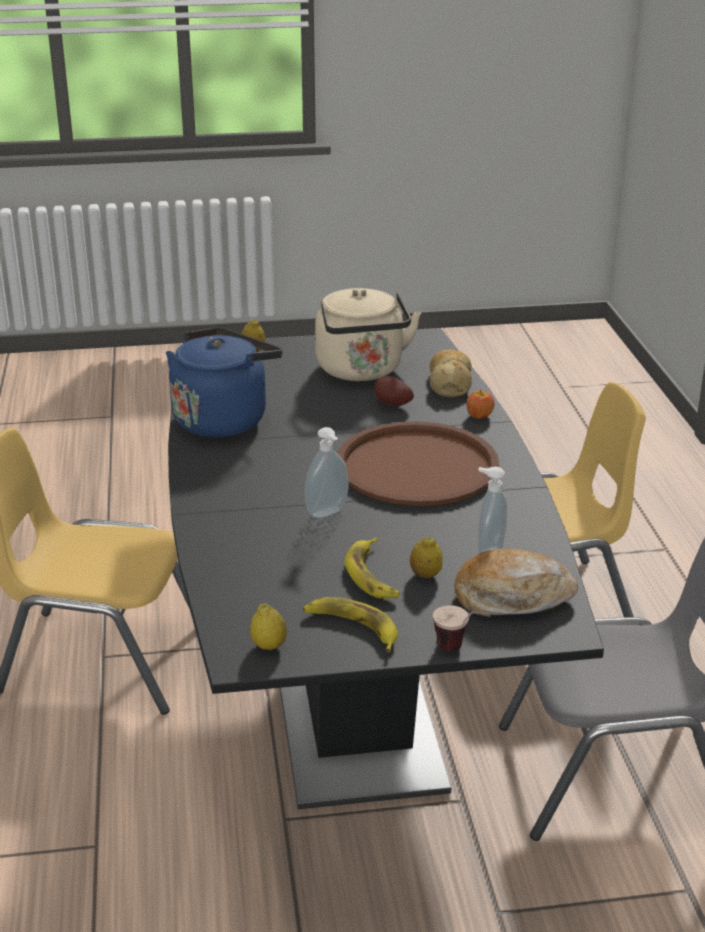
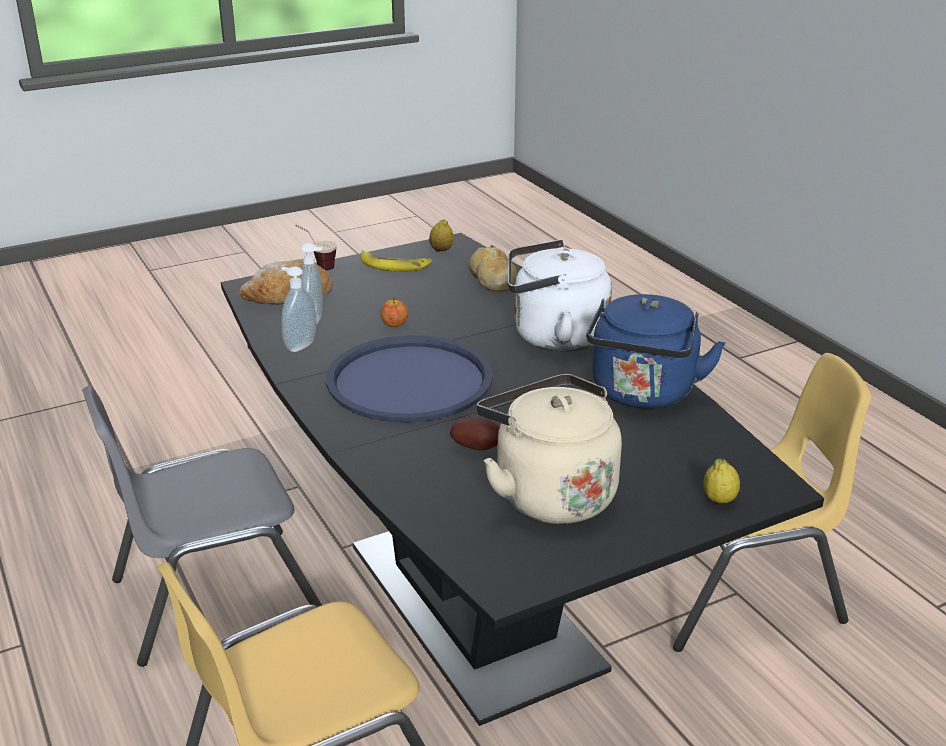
camera: 160 degrees right, 0 degrees up
(245, 484) = (553, 337): none -> white kettle
(328, 513) = (462, 327): soap dispenser -> soap dispenser (299, 345)
(372, 575) = (398, 293): banana -> none
(416, 466) = (409, 381): brown tray -> blue tray
(425, 575) = (359, 300): lemon -> none
(450, 383) = (425, 498): bread -> bread (493, 280)
(479, 415) = (368, 453): apple -> apple (394, 324)

